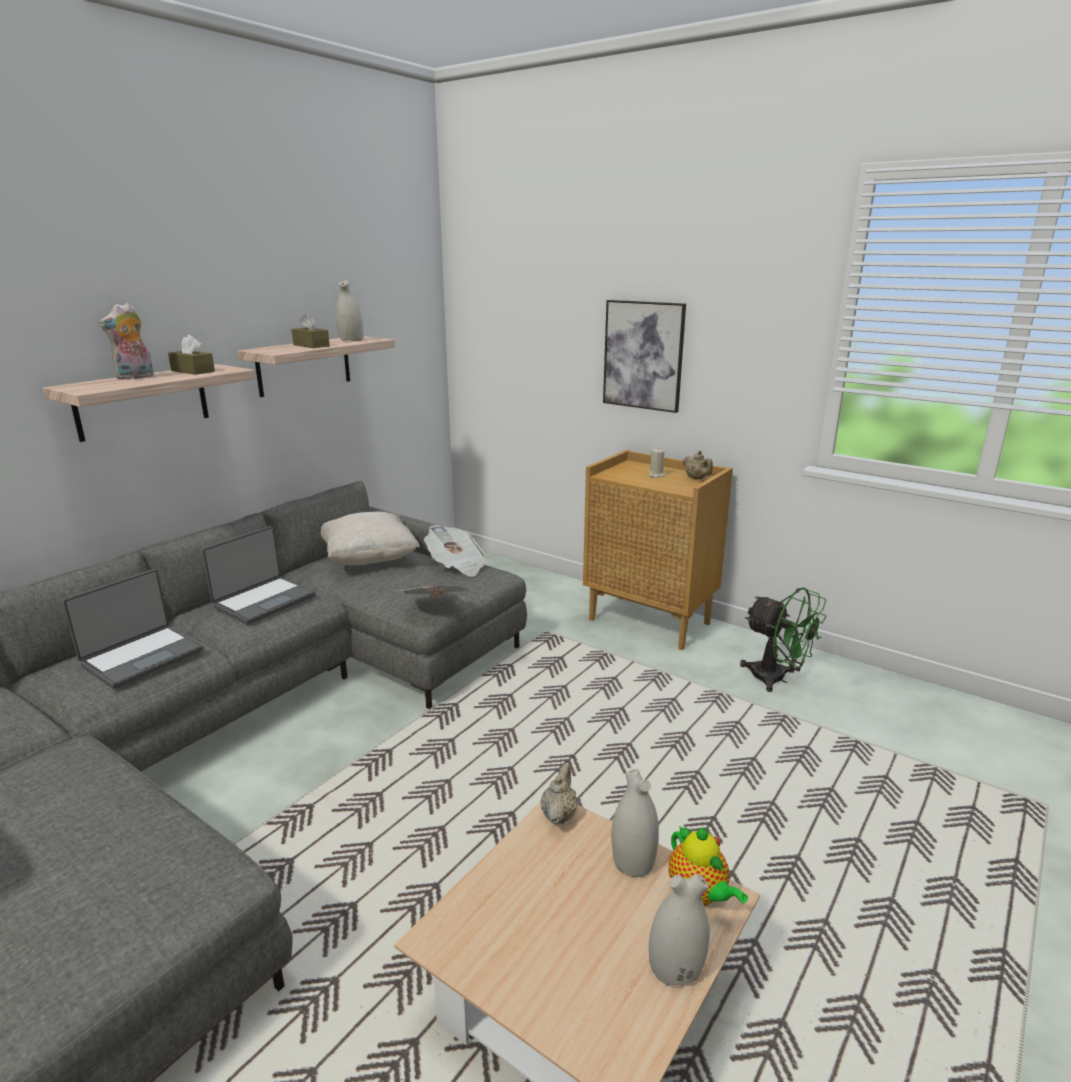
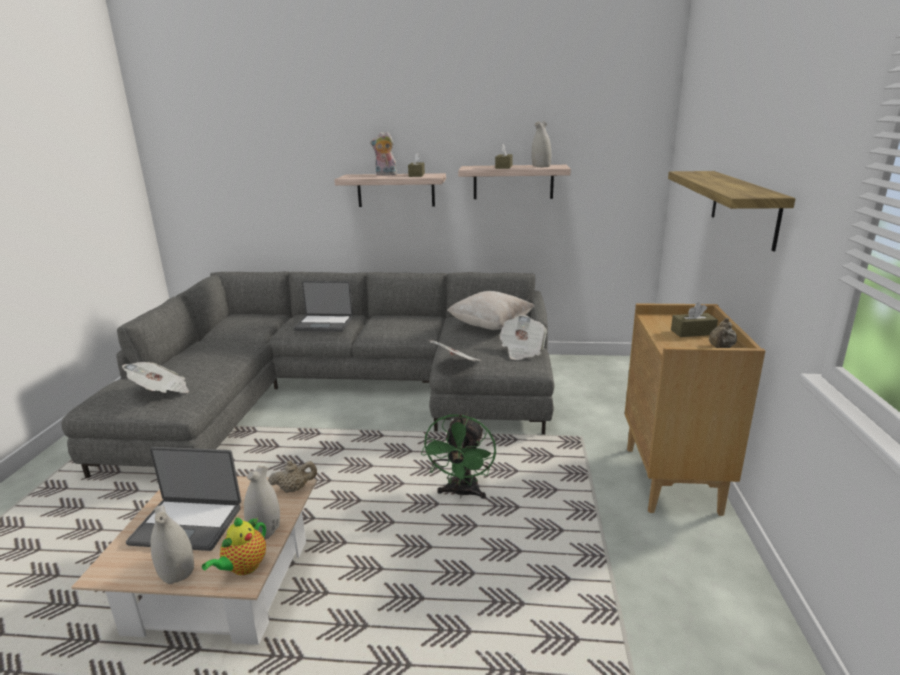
camera: 60 degrees right, 0 degrees up
(122, 894) = (161, 391): none -> newspaper
(263, 601) = (404, 323): laptop -> laptop (188, 524)
(643, 355) = (744, 207): picture -> shelf
(656, 475) = (692, 332): beige candle -> brown tissue box
(776, 679) = (679, 589): green fan -> green fan (462, 493)

